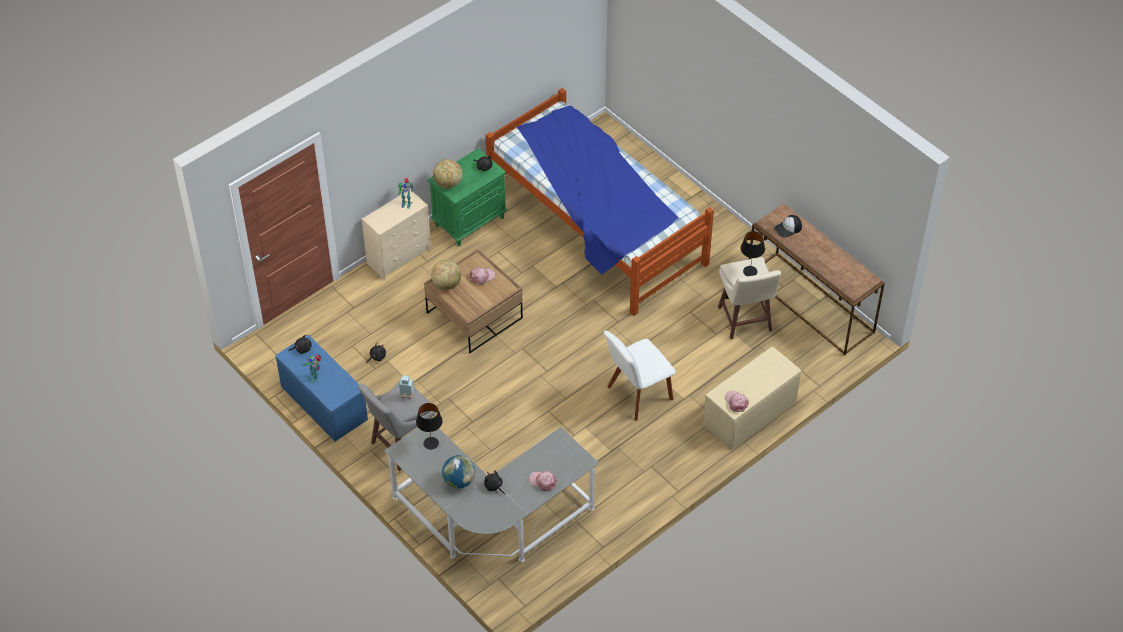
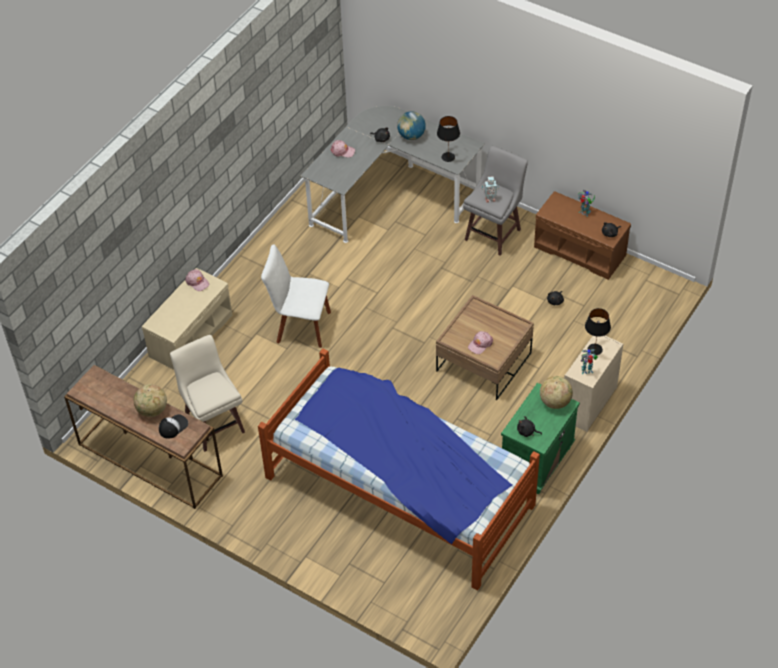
camera: 165 degrees right, 0 degrees up
(323, 403) = (581, 251): blue bench -> brown bench
(446, 284) = (511, 328): globe -> globe (152, 410)
(637, 395) = (300, 326): white chair -> white chair turned 120 degrees counterclockwise
(750, 271) = (207, 392): black table lamp -> black table lamp (595, 349)

